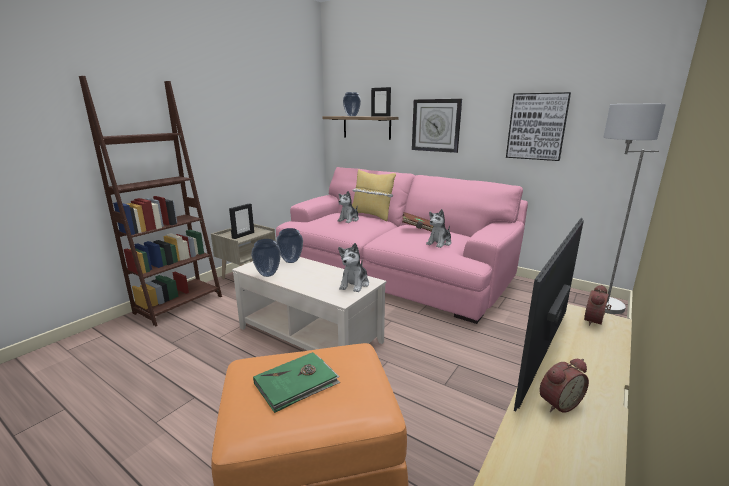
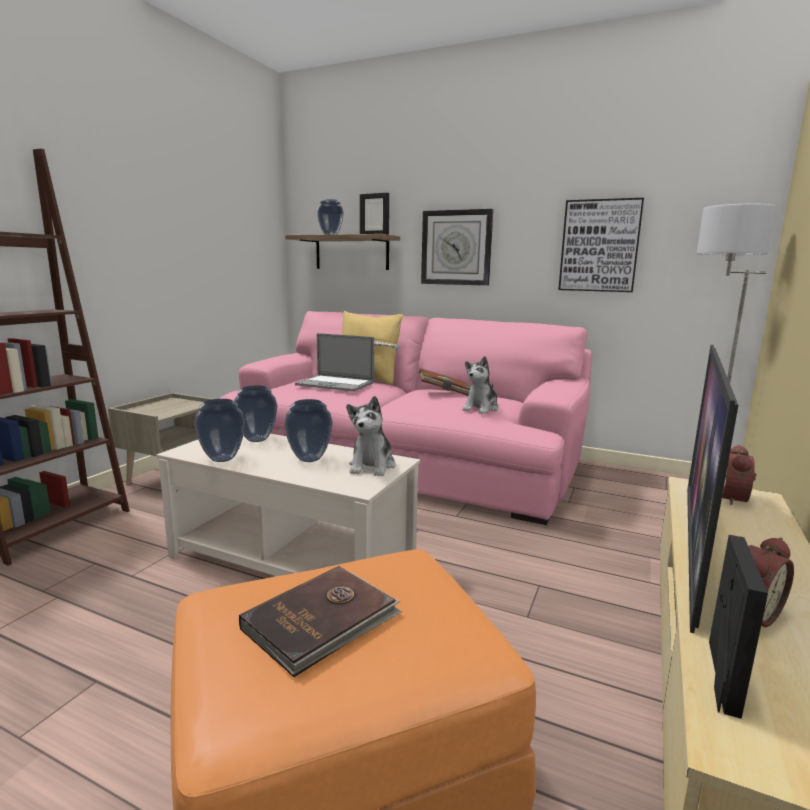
camera: 10 degrees left, 5 degrees down
(243, 235) = (165, 410): picture frame -> picture frame (720, 676)
(297, 383) = (322, 621): green book -> brown book
(318, 277) = (309, 458): none -> vase
(349, 220) = (335, 384): plush toy -> laptop

